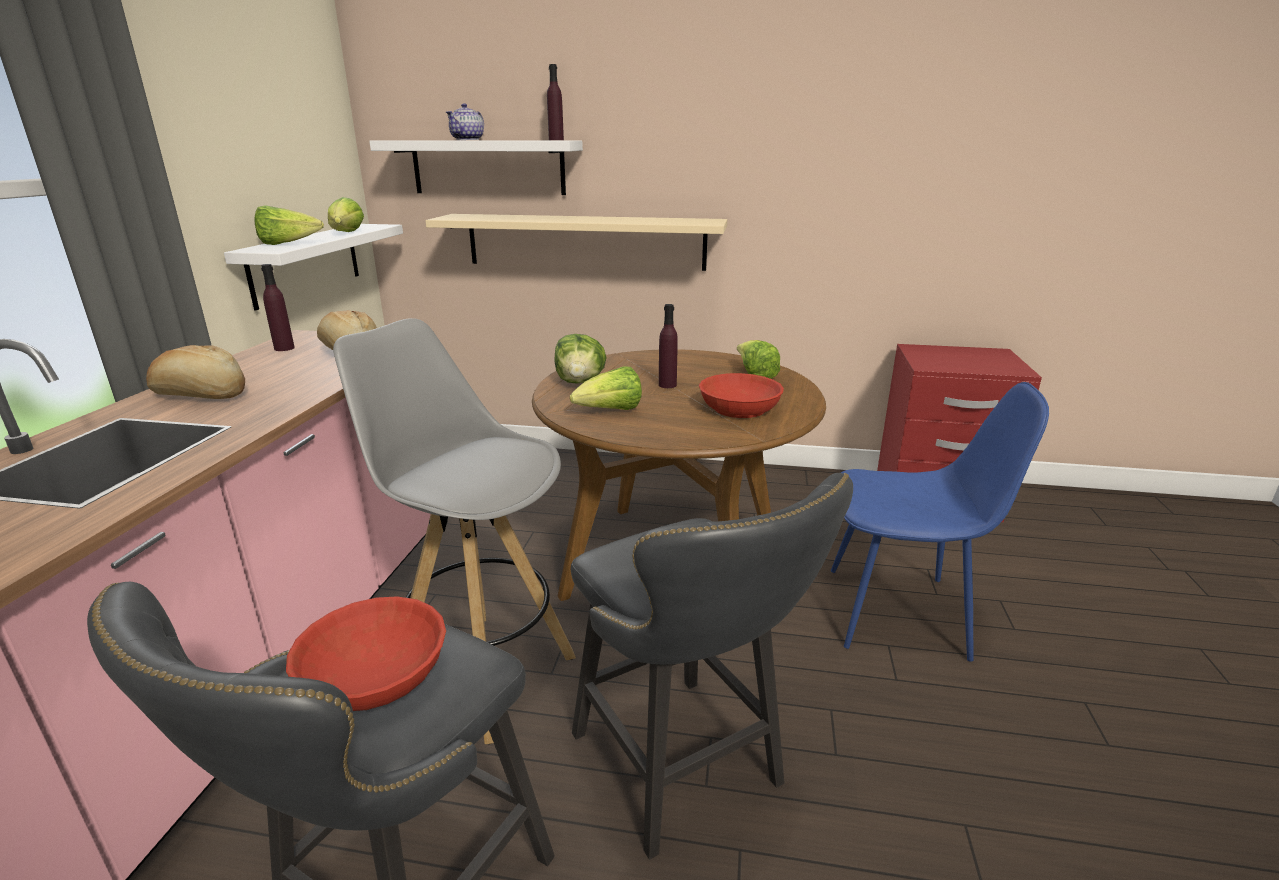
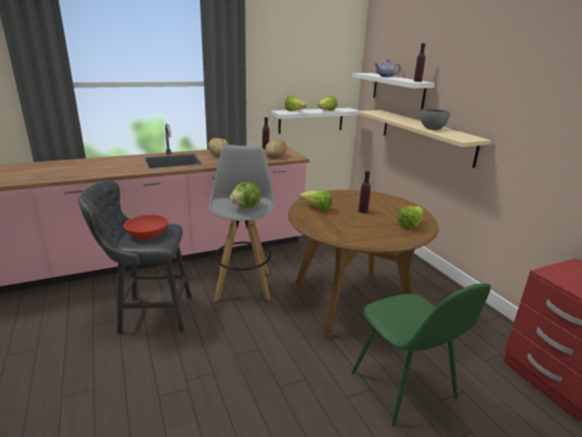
camera: 55 degrees right, 0 degrees up
(580, 382) = (337, 196): lettuce -> lettuce (246, 206)
(628, 220) = (432, 129): none -> grey bowl
(688, 777) = (235, 349): grey stool -> none
(739, 408) = (361, 230): red bowl -> none
(900, 612) = (404, 388): blue chair -> green chair

